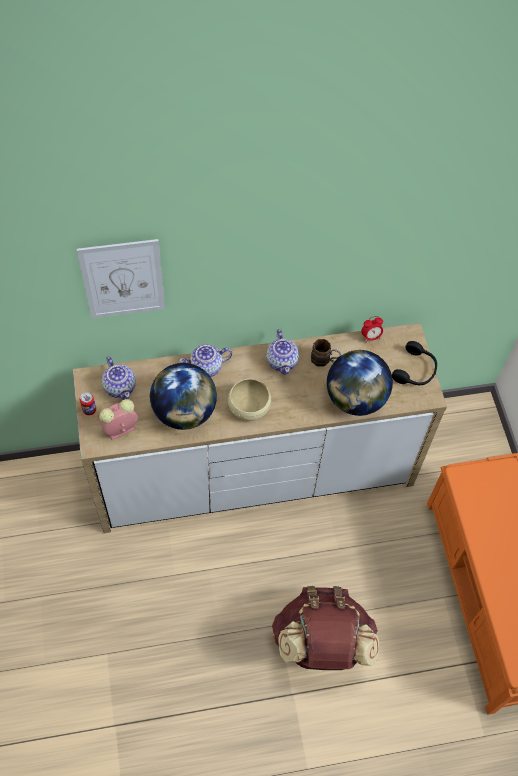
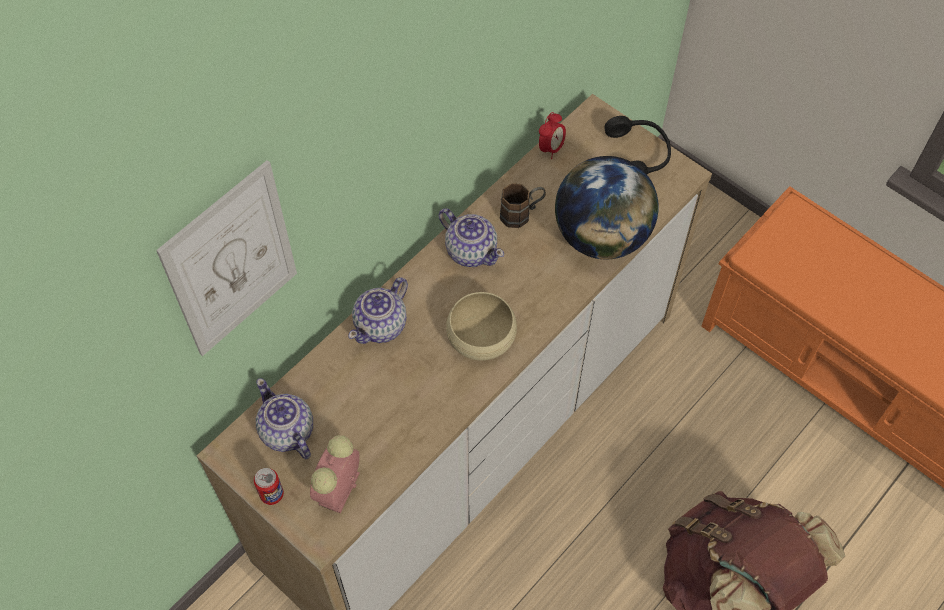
camera: 35 degrees left, 0 degrees up
(120, 387) = (287, 432): teapot -> teapot turned 150 degrees counterclockwise
(184, 412) = (405, 404): globe -> none

